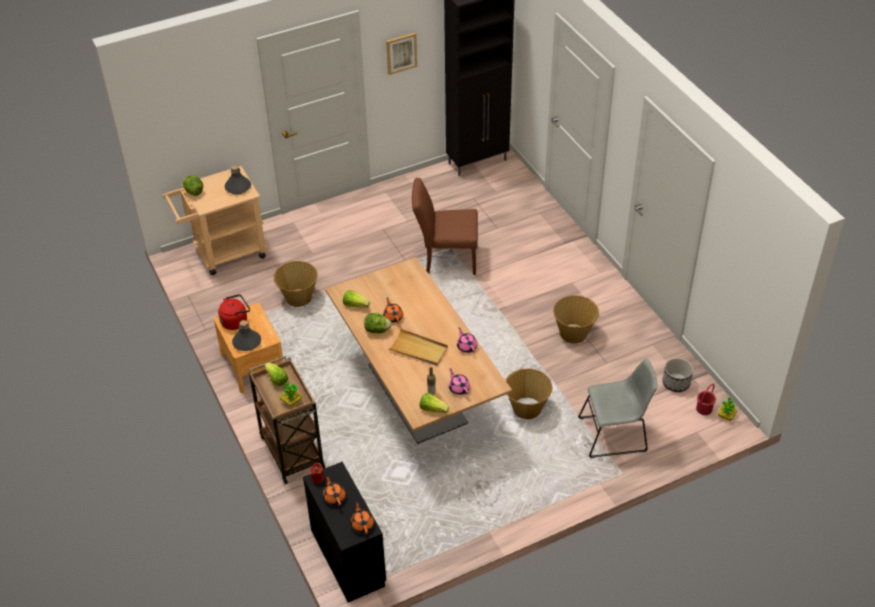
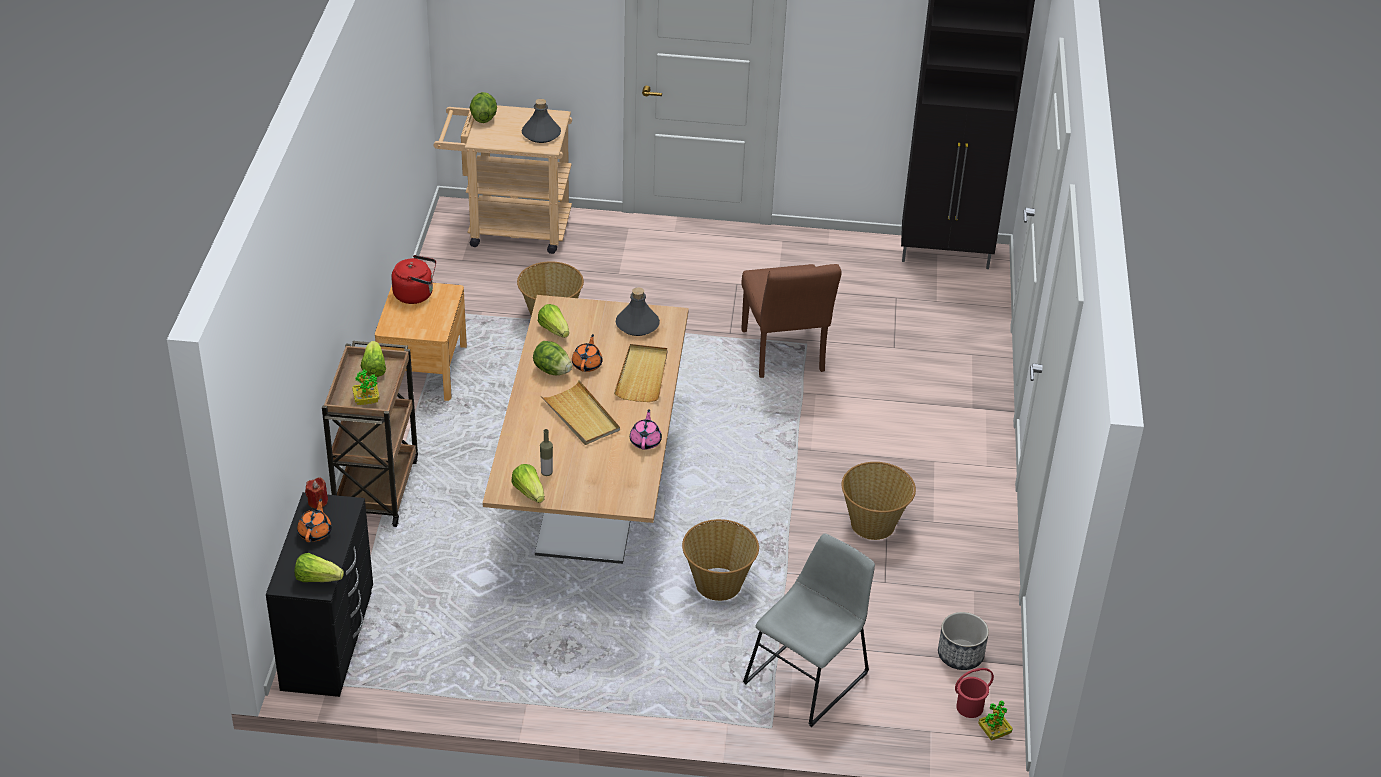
camera: 30 degrees right, 5 degrees down
(247, 342) = (406, 324): grey bottle -> grey bottle (637, 325)
(362, 524) = (317, 578): orange teapot -> lettuce
(401, 53) = (850, 33): picture -> none
(429, 308) = (642, 375): none -> beige tray
(445, 259) = (784, 355): brown chair -> brown chair turned 135 degrees counterclockwise
(459, 388) = (586, 484): pink teapot -> none
(615, 434) = (809, 675): grey chair -> grey chair turned 75 degrees counterclockwise

